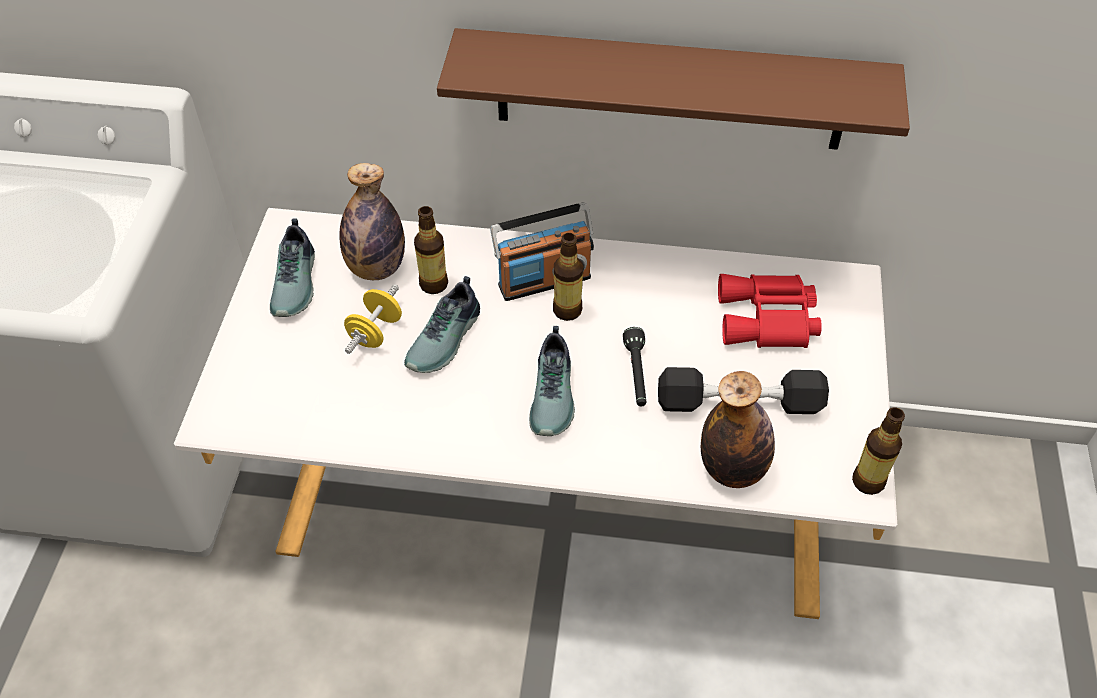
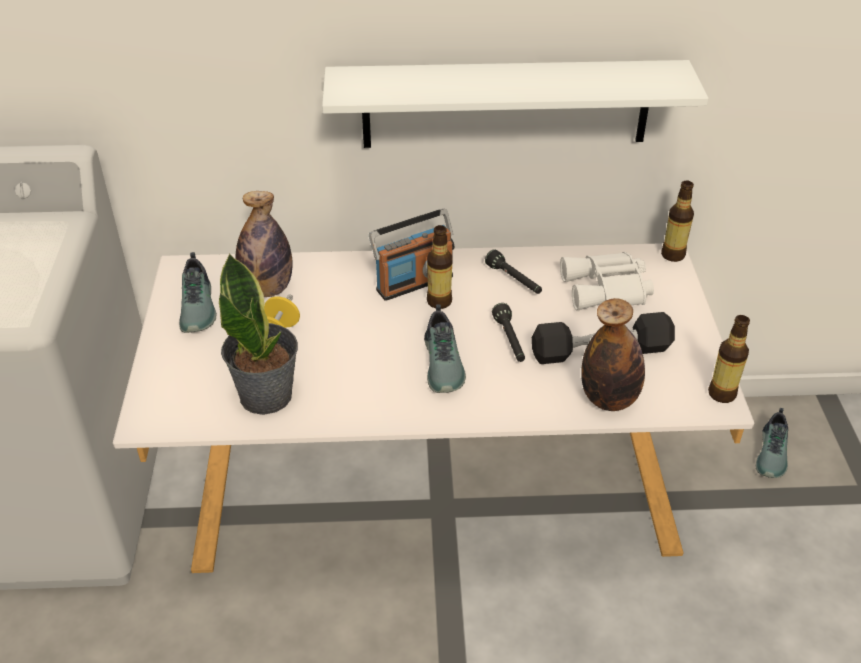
camera: 10 degrees left, 10 degrees down
(348, 408) = (267, 395): none -> potted plant
(434, 284) = (320, 295): bottle -> bottle (673, 255)
(446, 339) = (341, 334): shoe -> shoe (773, 454)
(661, 292) = (514, 280): none -> black flashlight
(670, 90) = (506, 104): brown shelf -> white shelf
(768, 320) = (607, 290): red binoculars -> white binoculars

